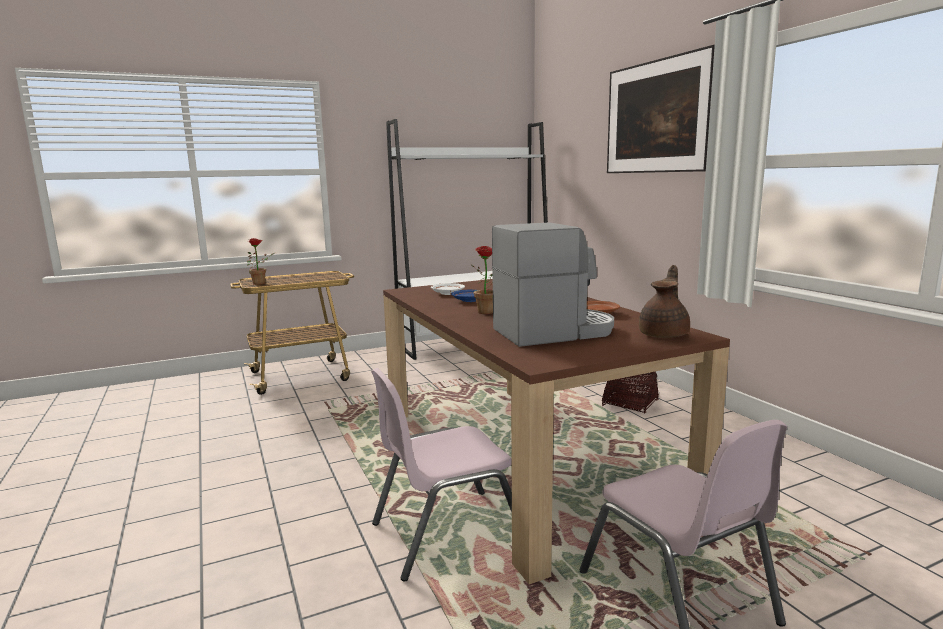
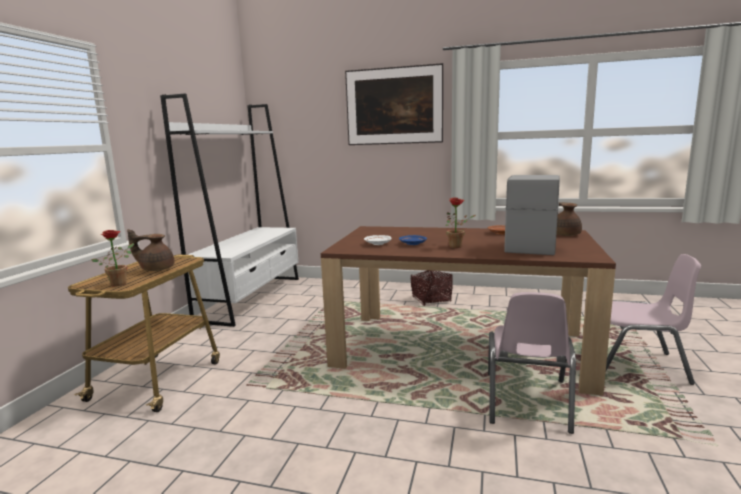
camera: 50 degrees left, 0 degrees up
(301, 279) = (156, 269): none -> brown teapot

